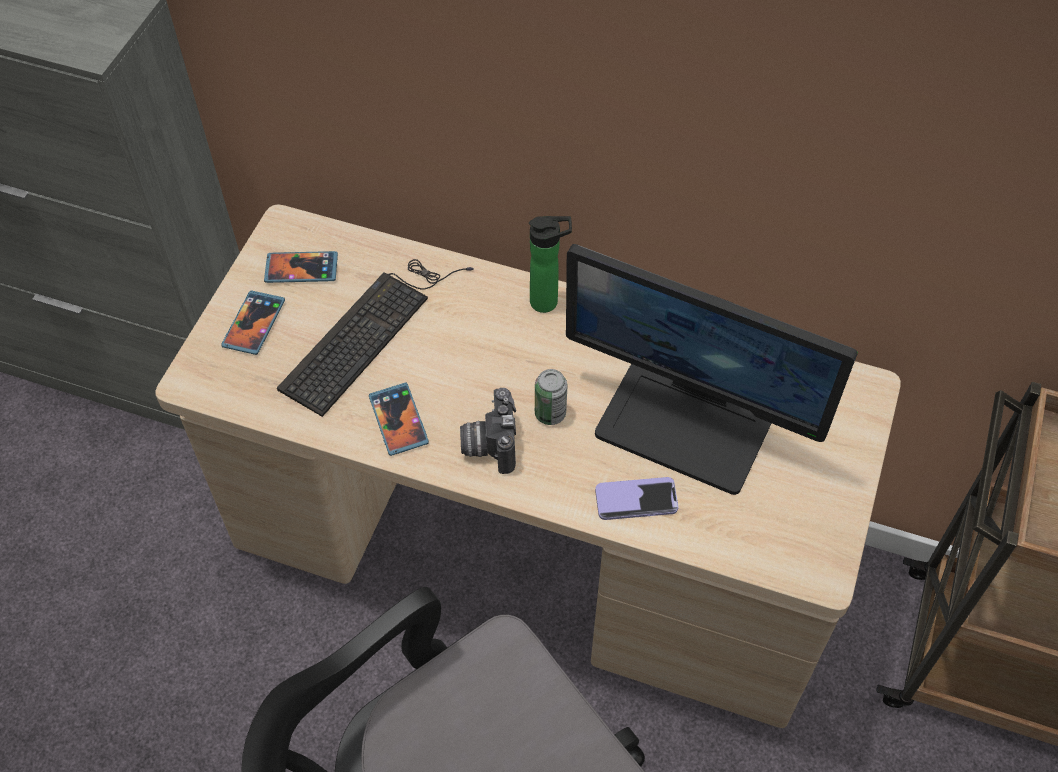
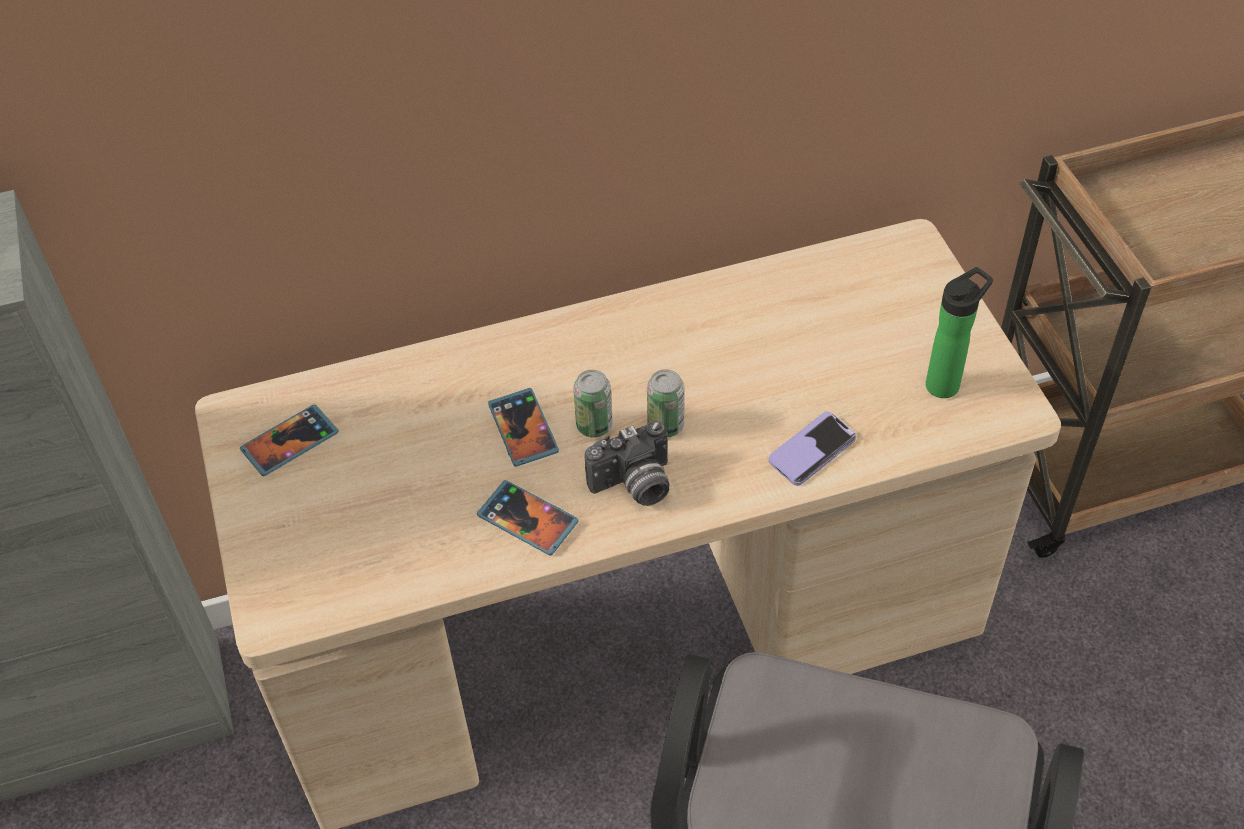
camera: 35 degrees left, 5 degrees down
(254, 324) = (289, 523): phone -> phone (523, 429)
(371, 330) = (419, 455): keyboard -> none
(489, 443) = (634, 486): camera -> camera turned 75 degrees counterclockwise
(502, 382) = (594, 425): none -> can
(548, 302) = (570, 331): bottle -> bottle (946, 383)
(686, 424) = (794, 361): monitor -> none

